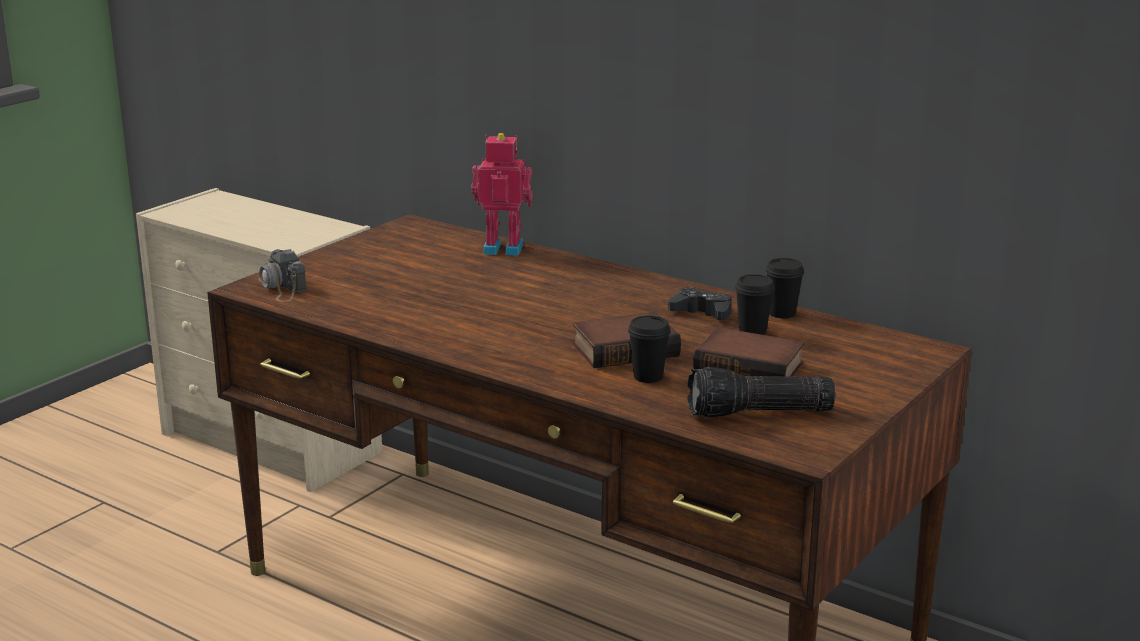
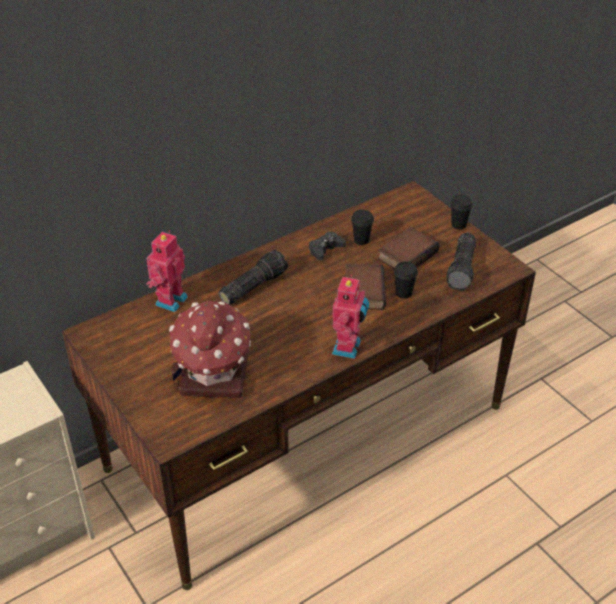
camera: 70 degrees left, 20 degrees up
(281, 287) = (177, 422): camera -> none
(377, 291) = (214, 375): none -> toy house
(486, 357) = (348, 348): none -> toy robot
(573, 284) = (252, 286): none -> flashlight
(782, 313) = (342, 222): black cup -> black cup (458, 225)

